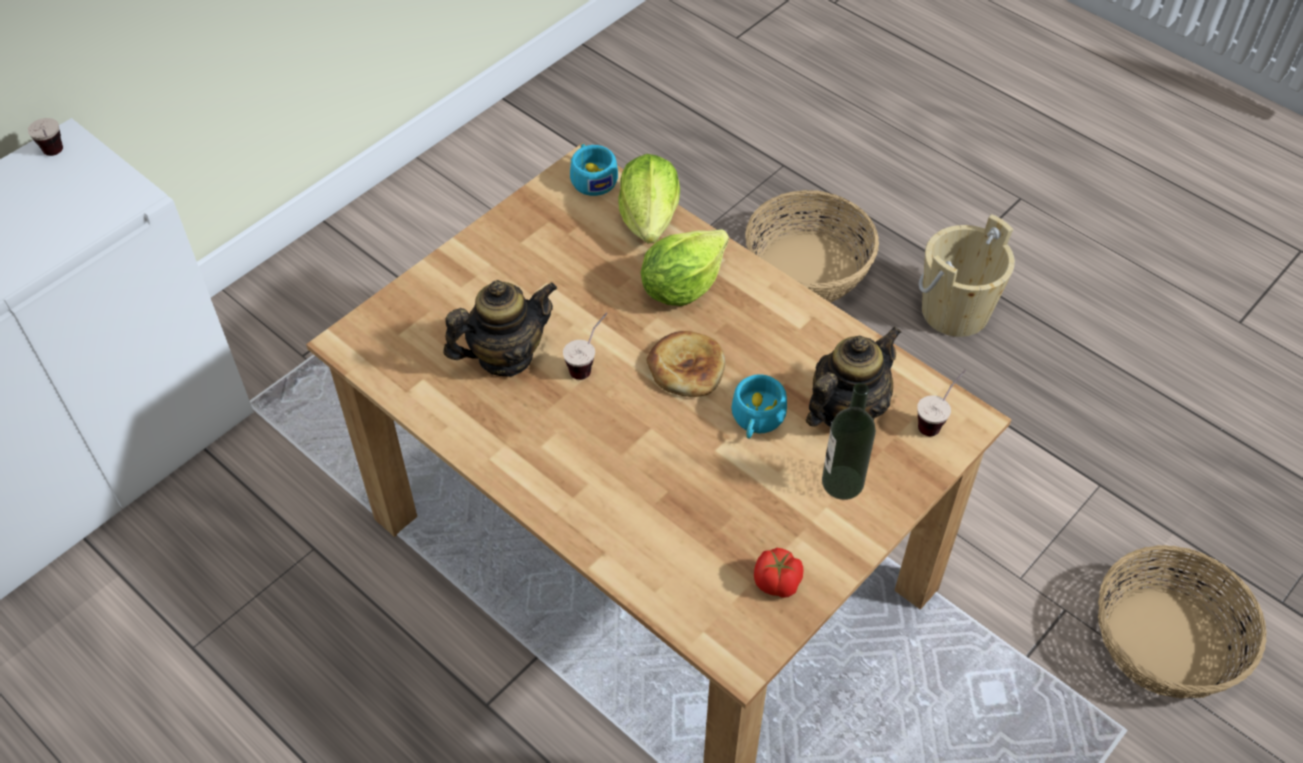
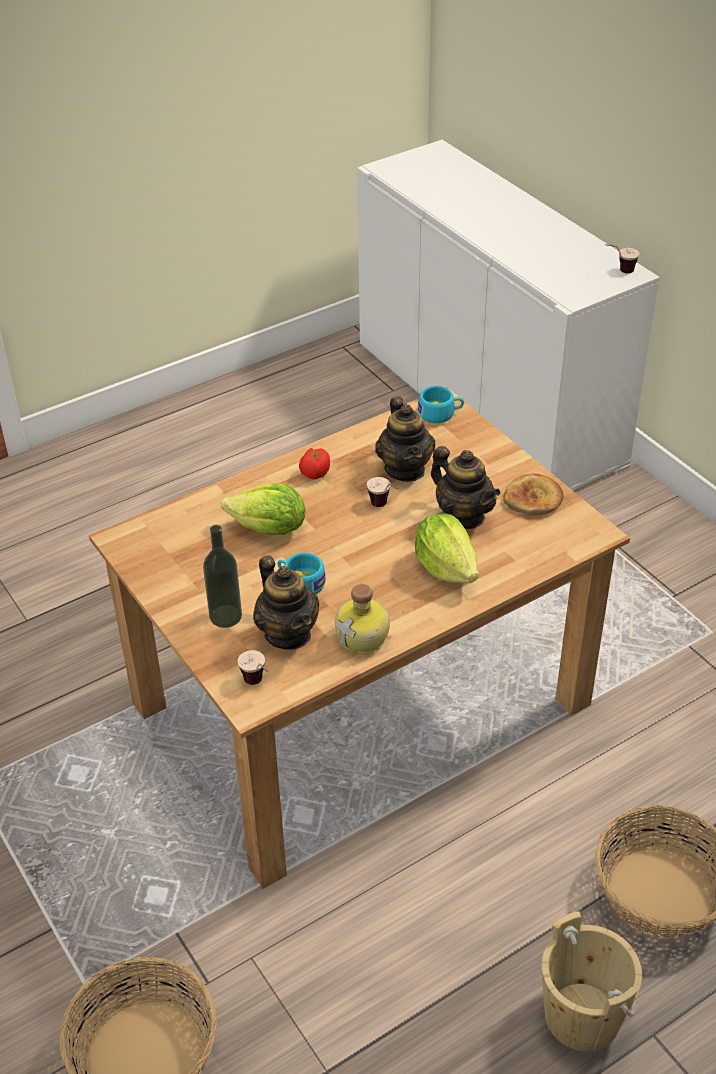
camera: 105 degrees right, 10 degrees down
(585, 284) = (463, 516): none -> teapot
(592, 177) = (583, 537): turquoise cup -> turquoise cup (440, 414)
(650, 219) = (527, 562): lettuce -> lettuce (269, 529)
(686, 367) = (363, 555): bread -> bread (533, 498)
(777, 583) = (162, 565): tomato -> tomato (315, 473)
(823, 339) = (364, 637): none -> bottle

